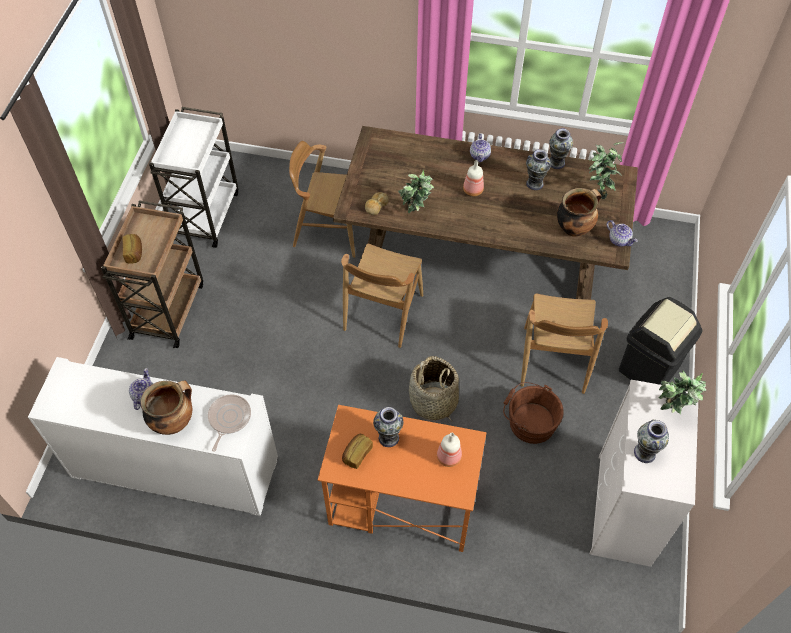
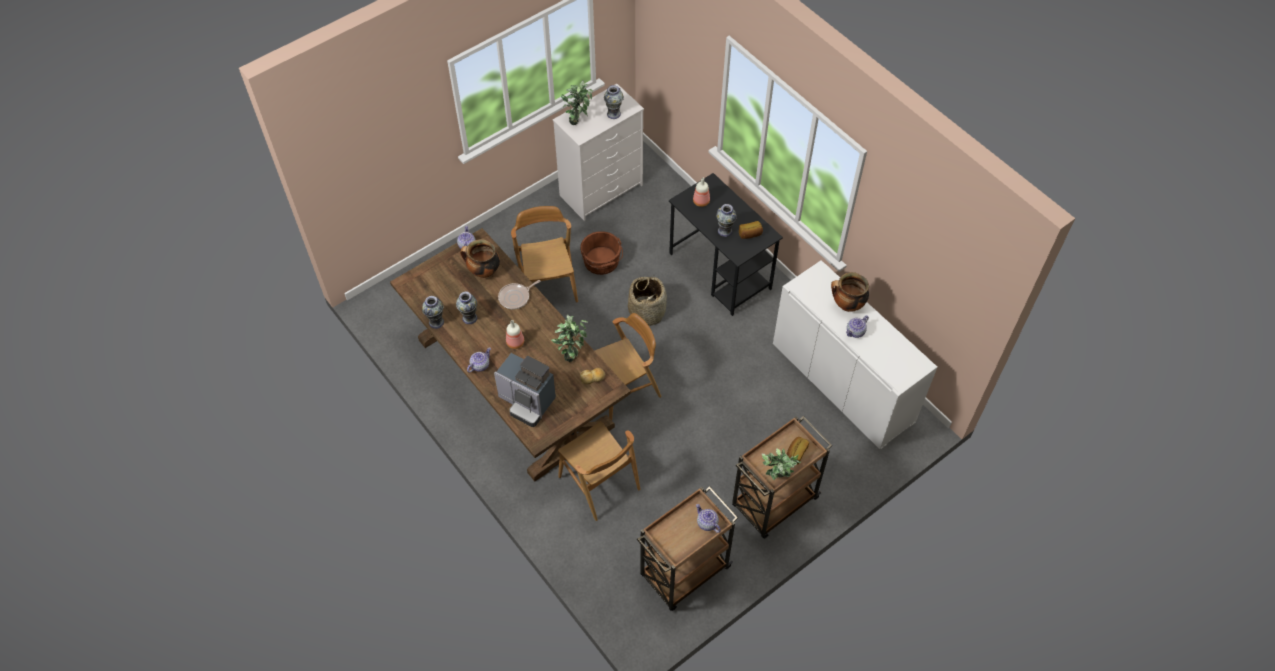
camera: 140 degrees left, 0 degrees up
(175, 157) = (707, 523): none -> teapot
(206, 214) = (684, 573): white cart -> brown cart
(228, 419) = (813, 285): frying pan -> frying pan (516, 297)
(401, 505) = (720, 272): orange desk -> black desk
(410, 155) = (527, 402): none -> coffee machine
(553, 360) = (548, 284): brown chair -> brown chair turned 60 degrees counterclockwise
(598, 191) = (437, 283): potted plant -> potted plant (776, 479)
(649, 367) = (498, 241): black trash can -> none

